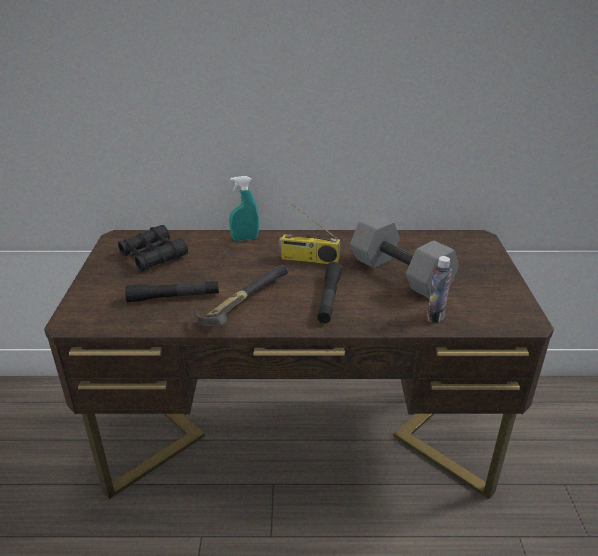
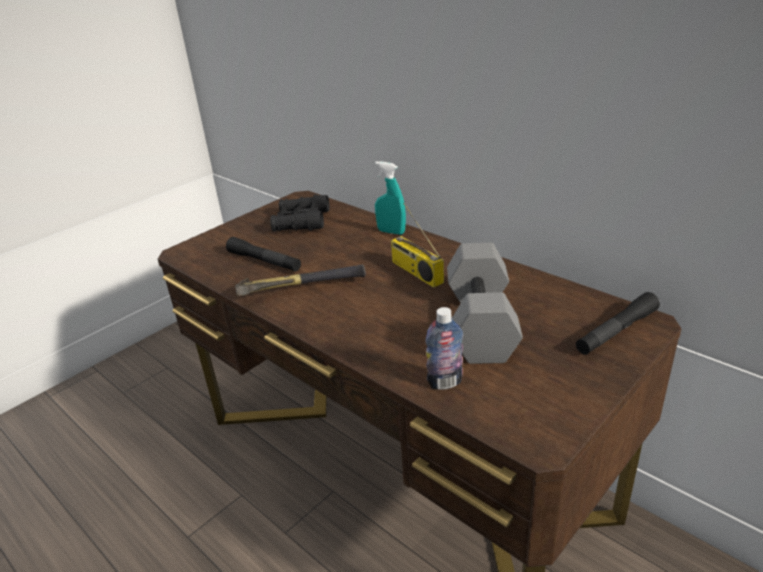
camera: 45 degrees right, 0 degrees up
(329, 298) = (374, 316): black flashlight -> black flashlight (616, 331)

